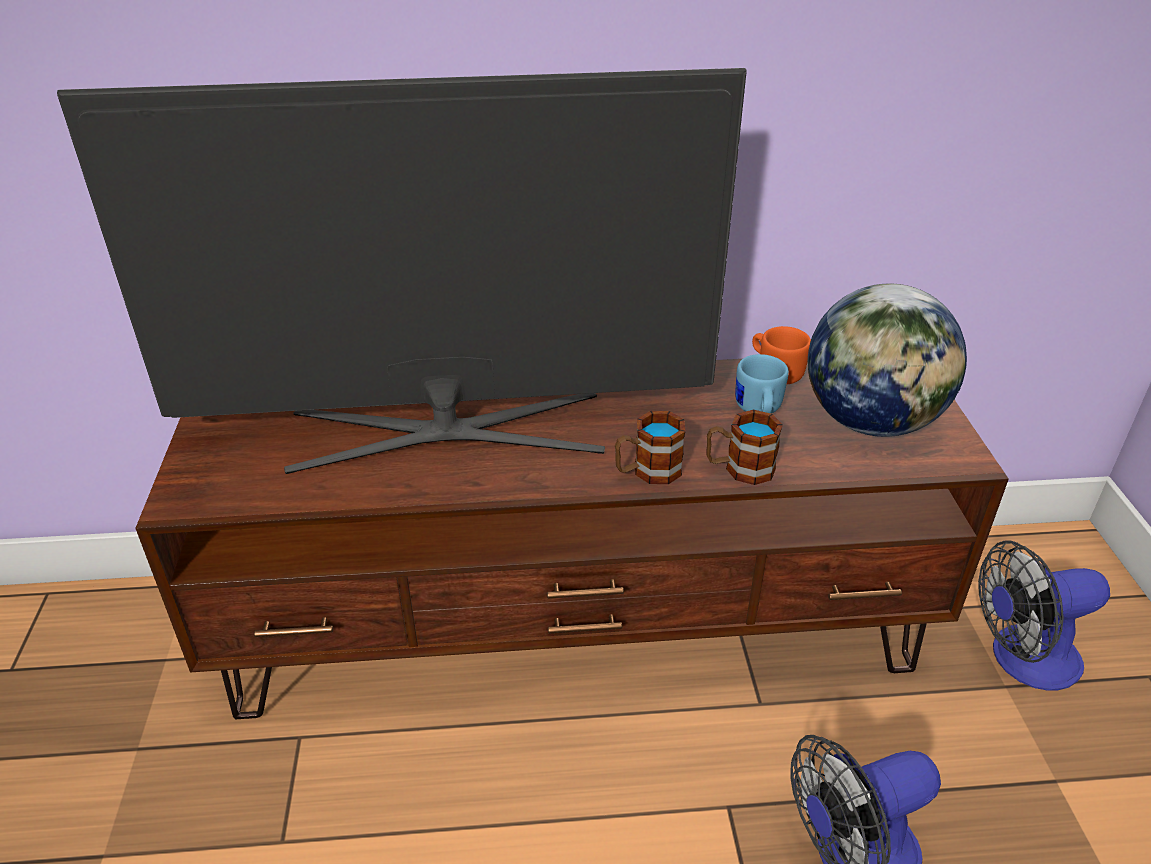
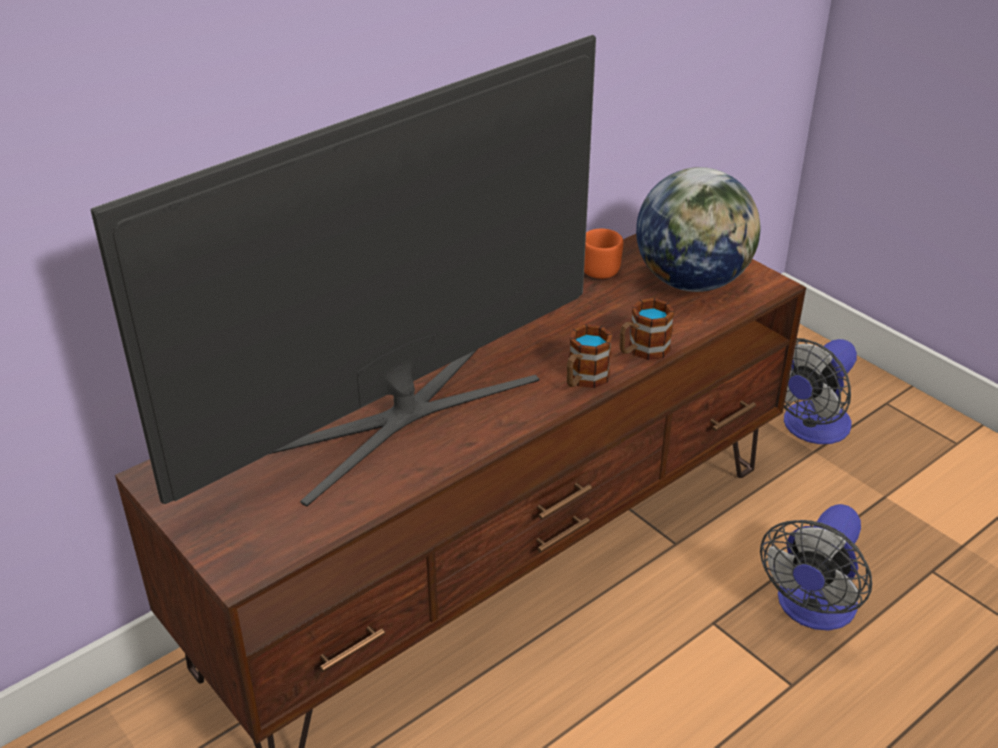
camera: 35 degrees left, 0 degrees up
(758, 410) = (611, 304): blue mug -> none

